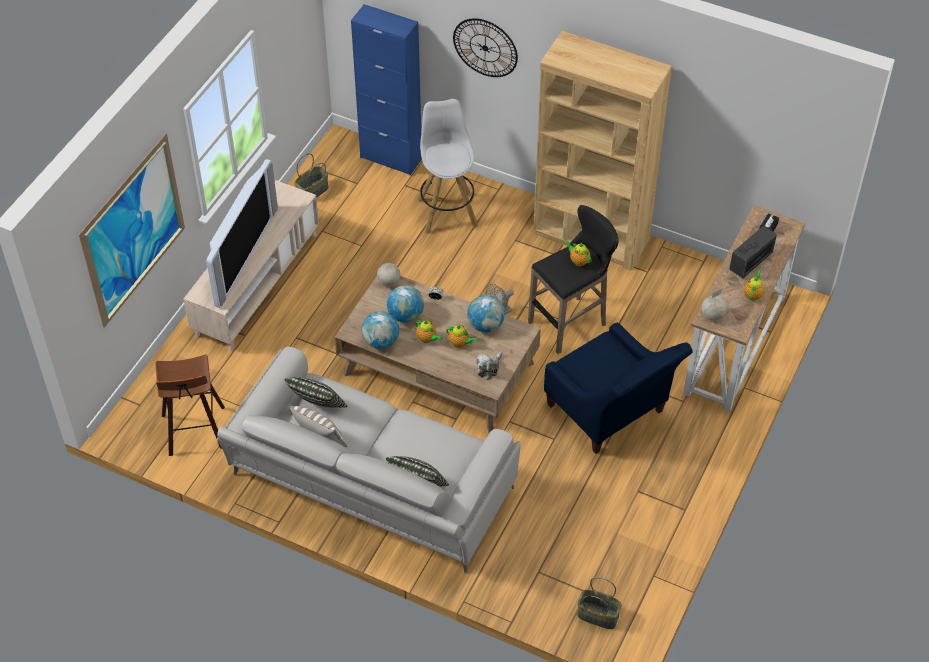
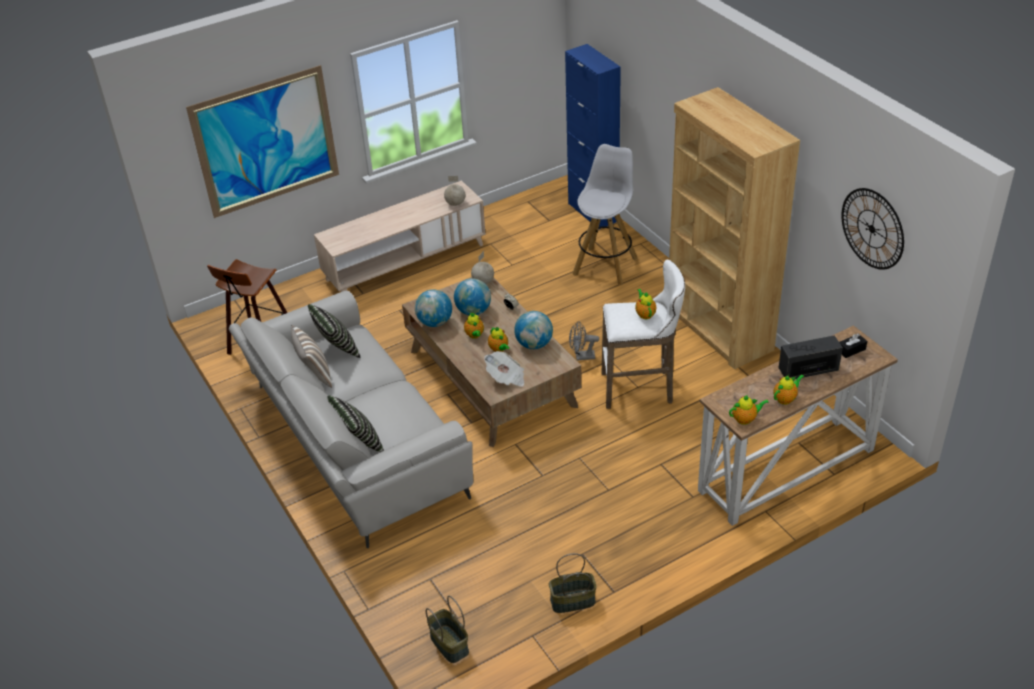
camera: 35 degrees right, 10 degrees down
(243, 255) = (385, 221): television -> none
(312, 192) = (508, 214): basket -> basket (572, 601)
(485, 48) = (666, 103): wall clock -> wall clock (872, 228)
(489, 368) = (506, 378): plush toy -> newspaper
(571, 322) = (640, 388): black stool -> white stool
(610, 414) = (612, 477): blue armchair -> none
(713, 316) = (727, 401): globe -> globe (455, 204)
(738, 326) = (745, 419): none -> teapot

